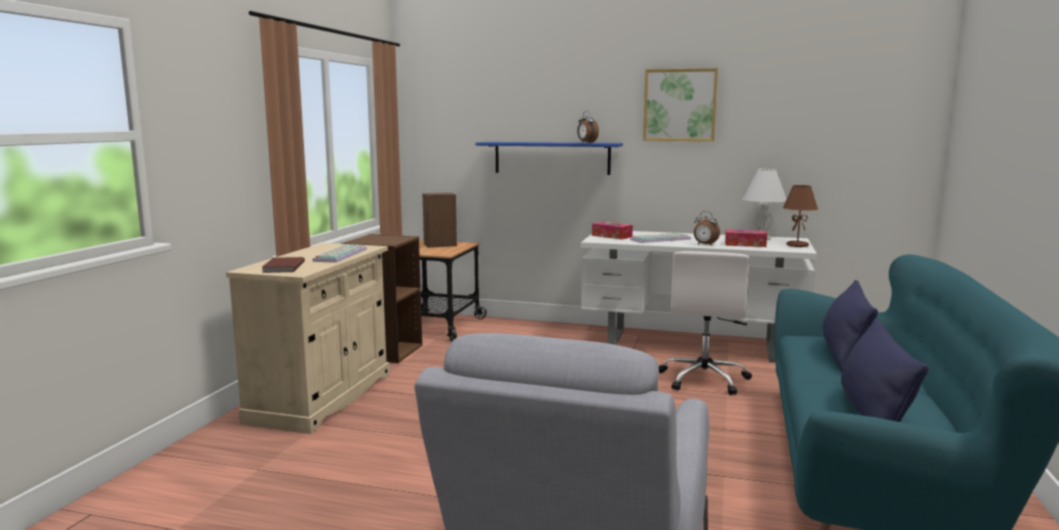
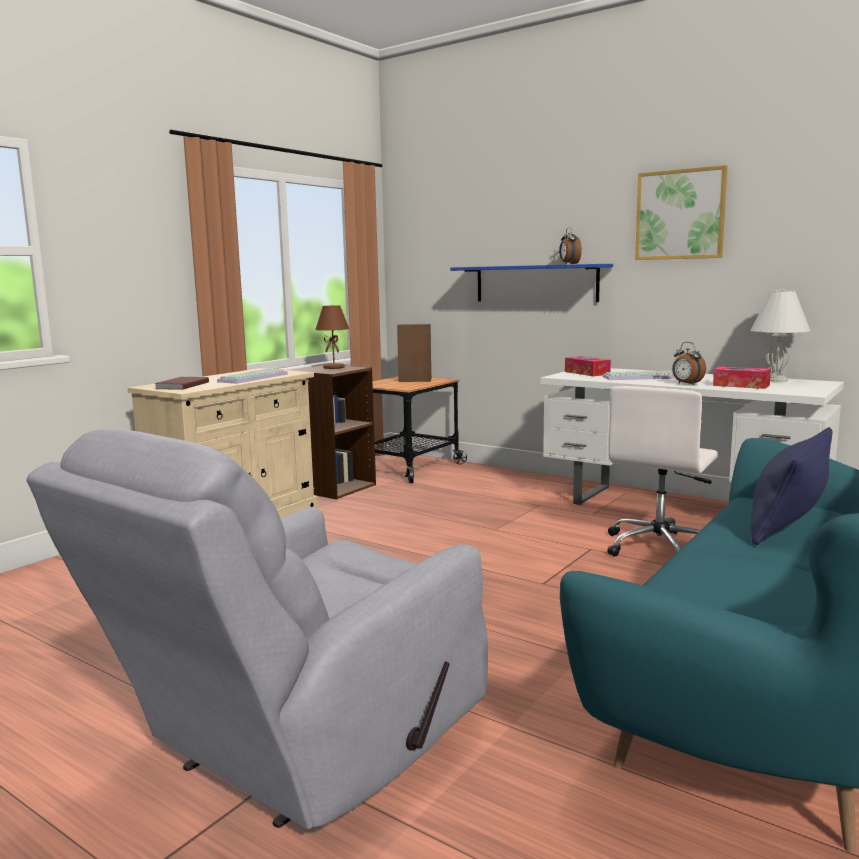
camera: 20 degrees right, 0 degrees up
(797, 245) = (813, 388): brown table lamp -> brown table lamp (334, 367)
(873, 414) = (733, 595): blue pillow -> none

